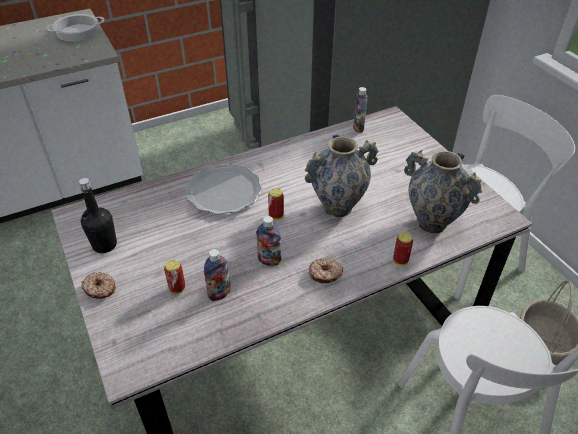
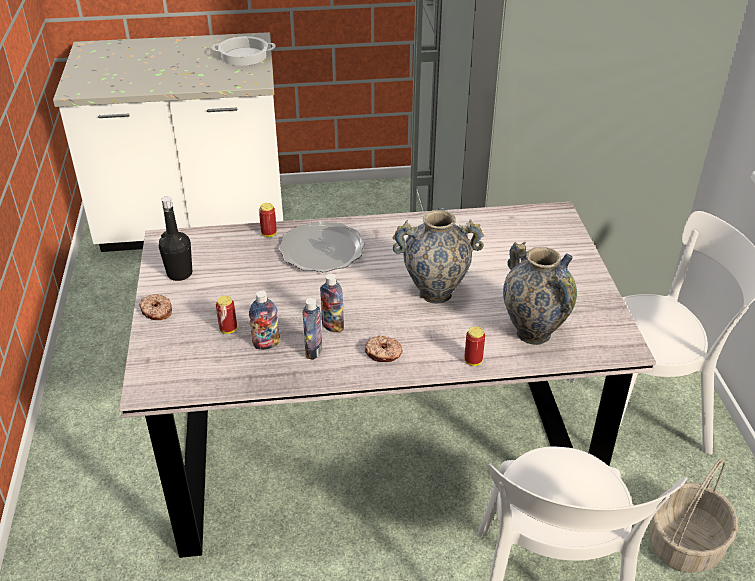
camera: 20 degrees right, 5 degrees down
(276, 216) = (364, 286): can -> can (269, 234)
(358, 128) = (509, 216): bottle -> bottle (313, 351)

